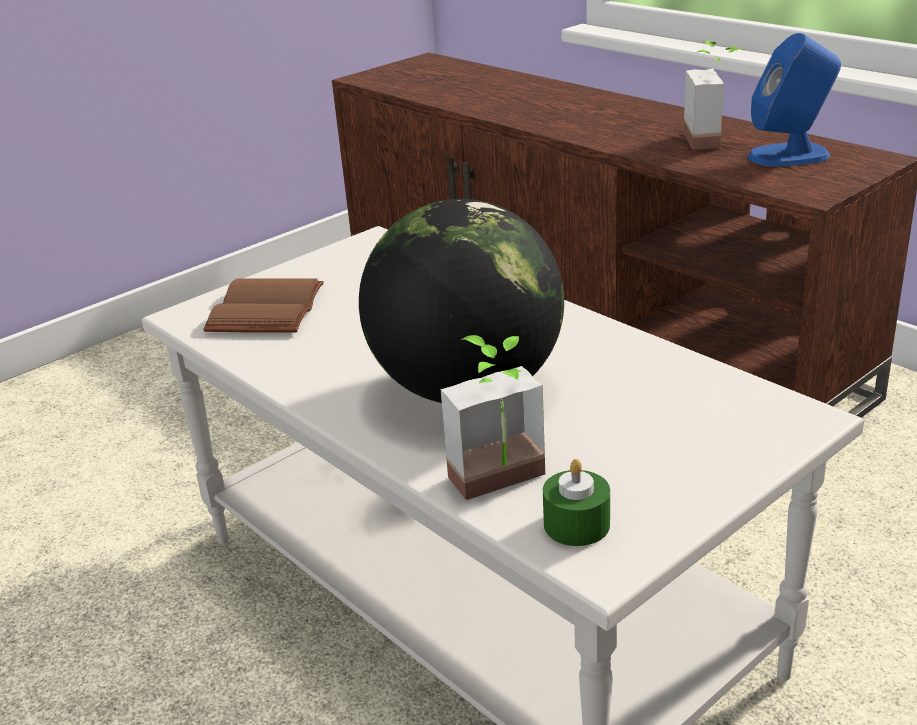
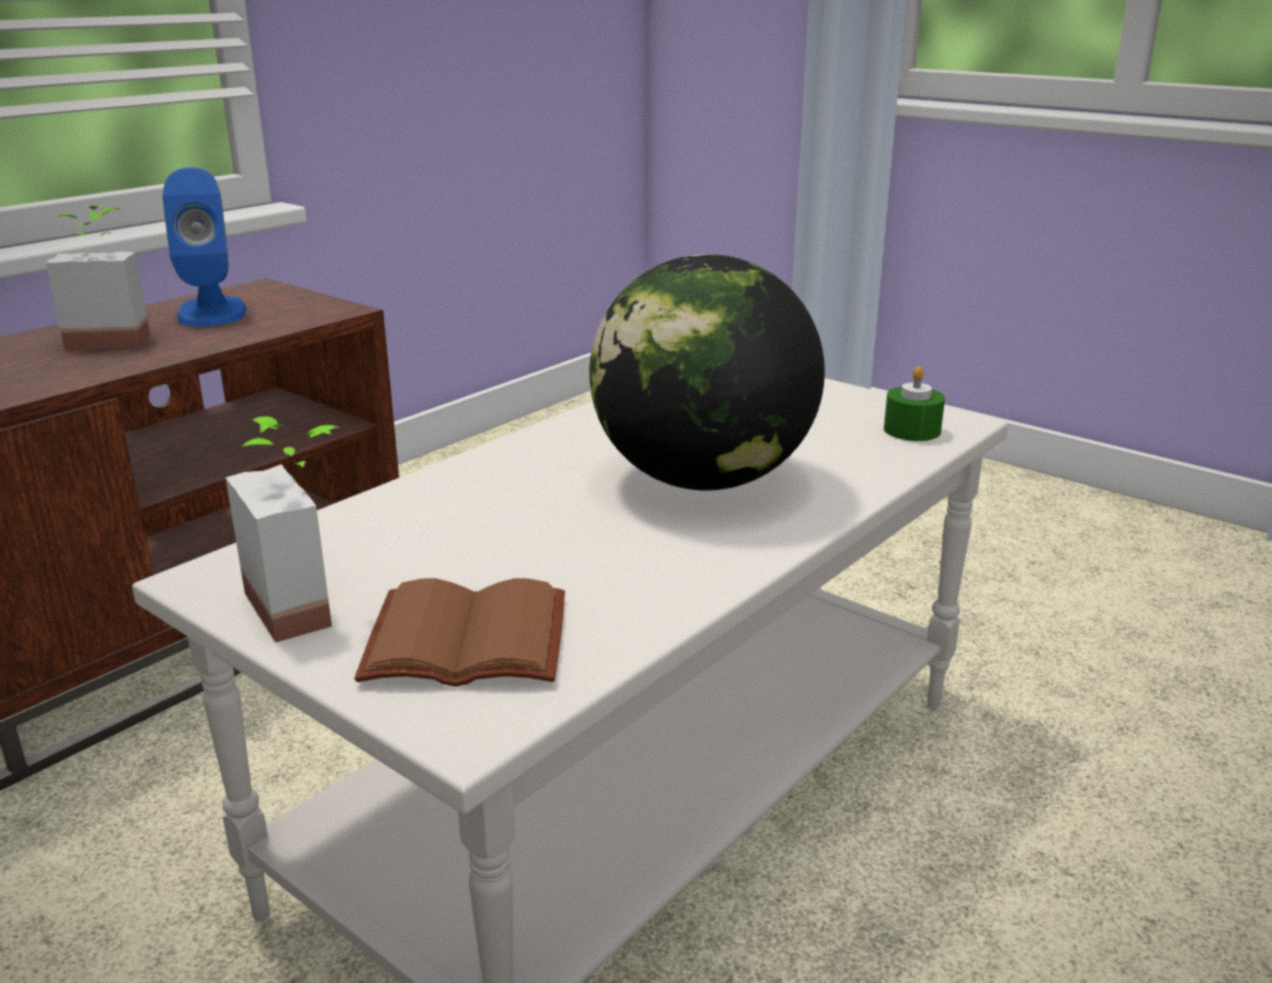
camera: 100 degrees left, 5 degrees down
(504, 485) = (872, 456): potted plant -> potted plant (310, 603)

